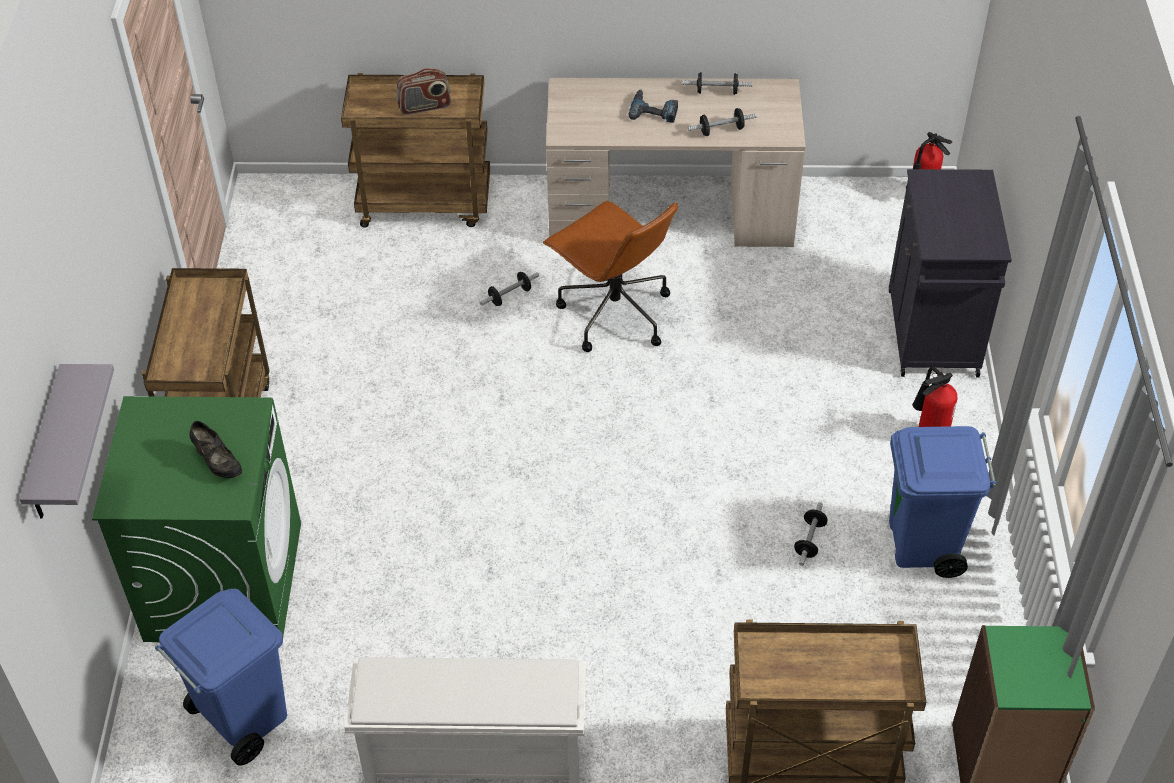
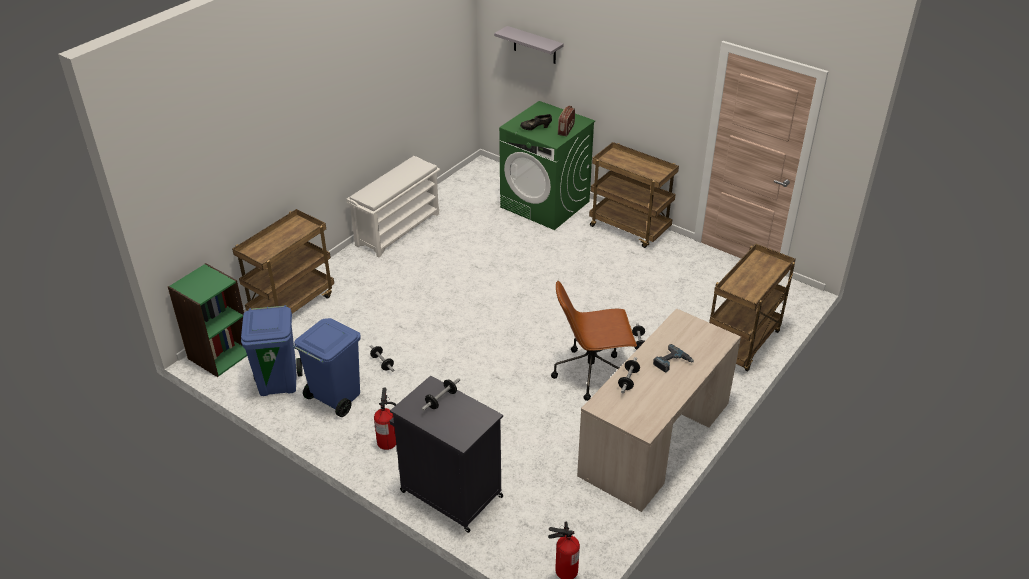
camera: 125 degrees right, 10 degrees down
(242, 718) = (477, 189): blue trash can -> blue trash can (279, 383)
(424, 106) = (749, 280): radio -> radio (565, 130)
(717, 91) = (668, 398): dumbbell -> dumbbell (441, 400)

